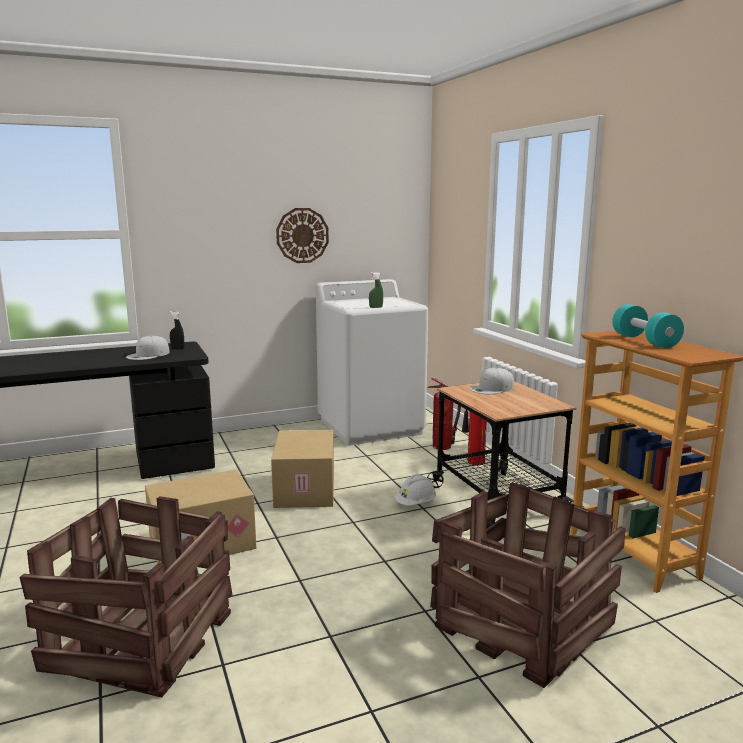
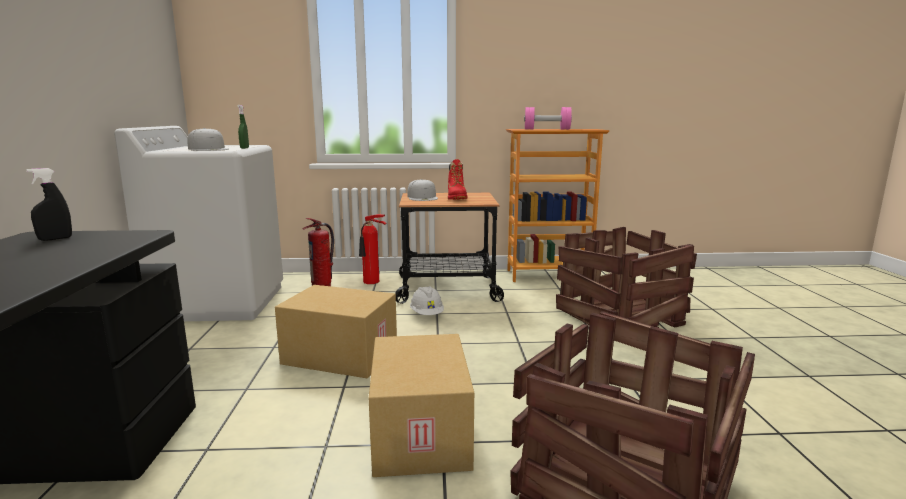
camera: 70 degrees left, 0 degrees up
(148, 355) = (57, 253): white cap -> white cap (208, 149)
(302, 235) = (85, 56): wall clock -> none
(508, 399) = (456, 198): none -> red boot
(644, 341) = (547, 129): turquoise dumbbell -> pink dumbbell

